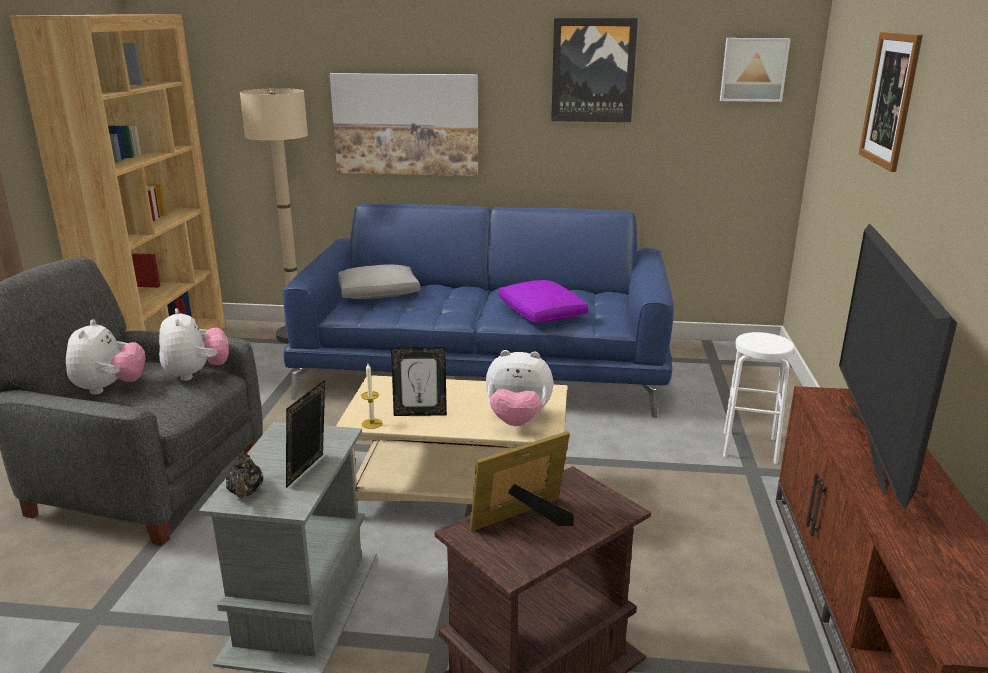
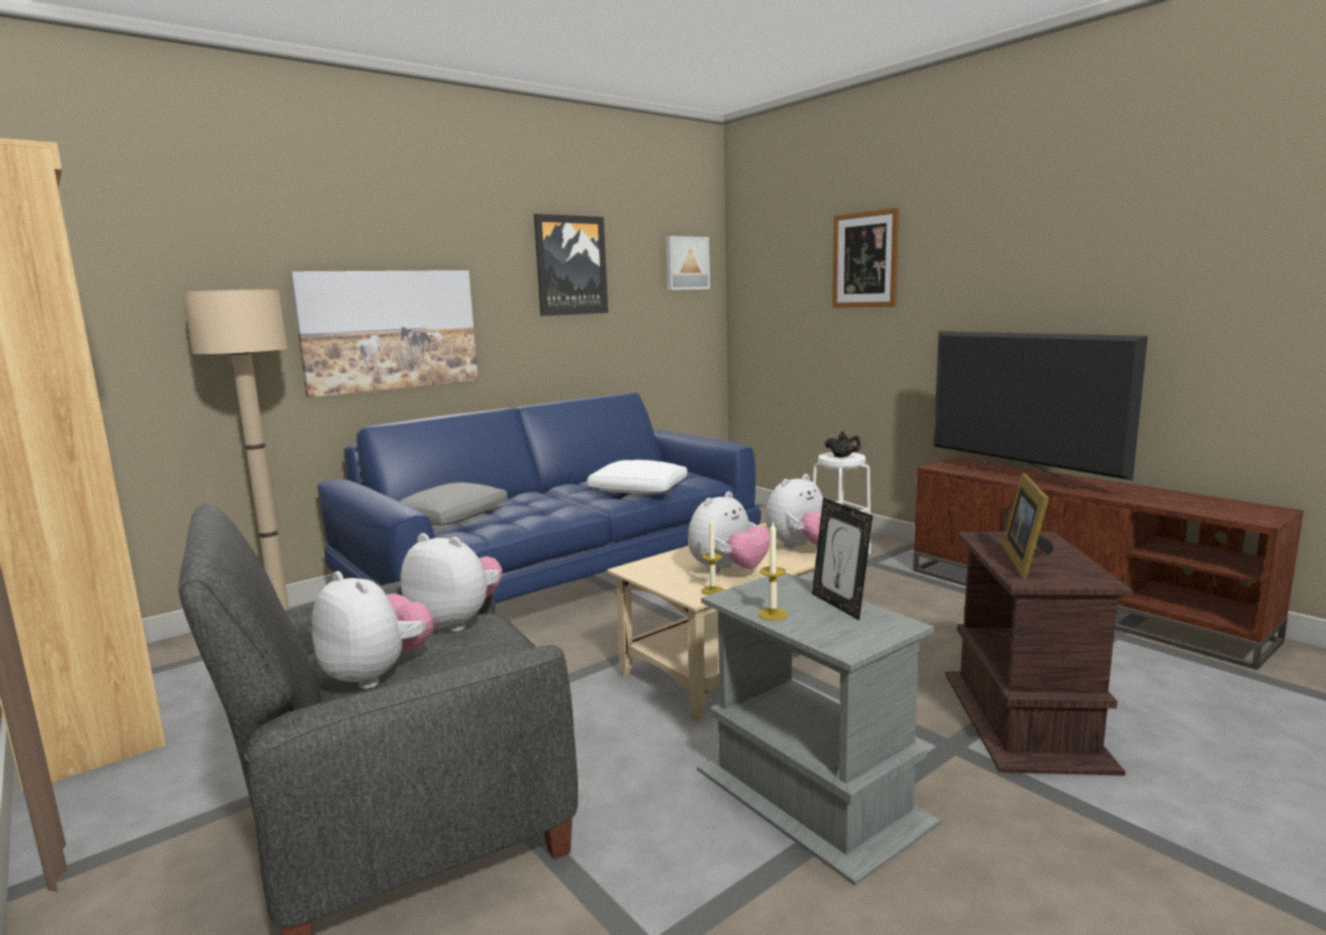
camera: 45 degrees left, 10 degrees down
(246, 493) = (845, 637): black teapot -> black teapot (842, 457)
(265, 455) = (773, 614): none -> candle
(420, 413) = (728, 571): picture frame -> plush toy
(542, 313) = (639, 490): purple pillow -> white pillow

